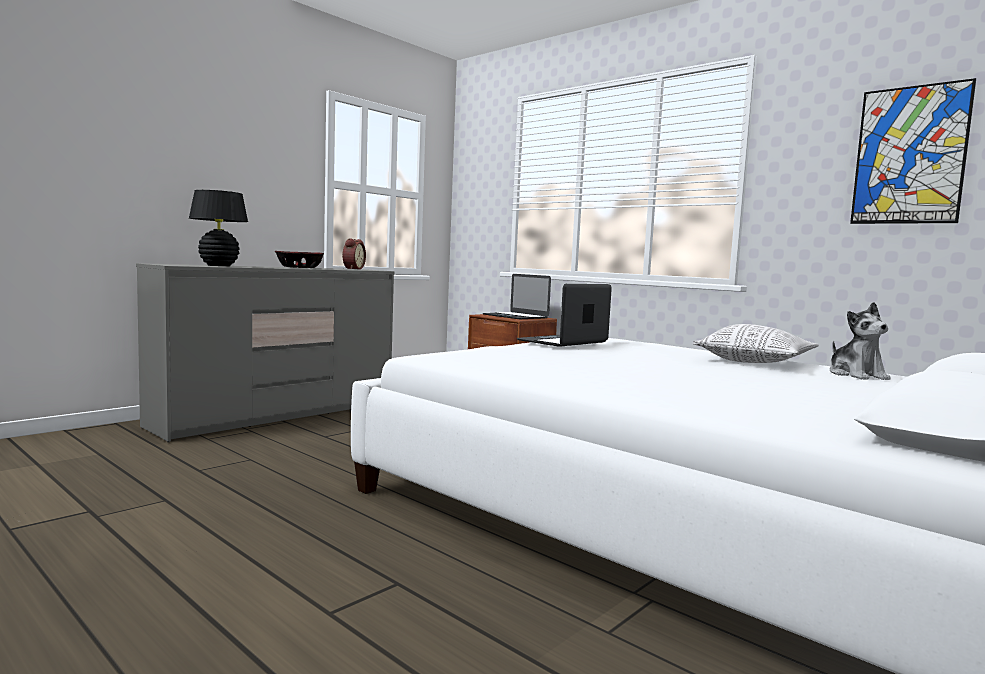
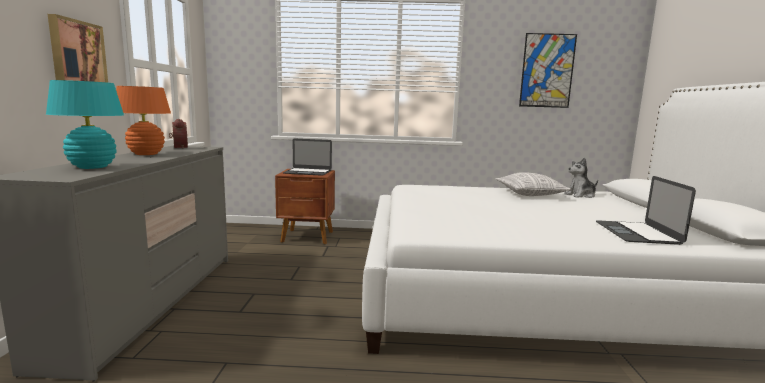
camera: 40 degrees left, 5 degrees up
(219, 265) = (92, 167): black table lamp -> turquoise table lamp
(266, 174) = (76, 53): none -> picture
(299, 267) = (146, 154): bowl -> orange table lamp
(562, 341) = (424, 196): laptop -> laptop (637, 232)
(856, 375) = (580, 195): plush toy -> plush toy turned 120 degrees clockwise

